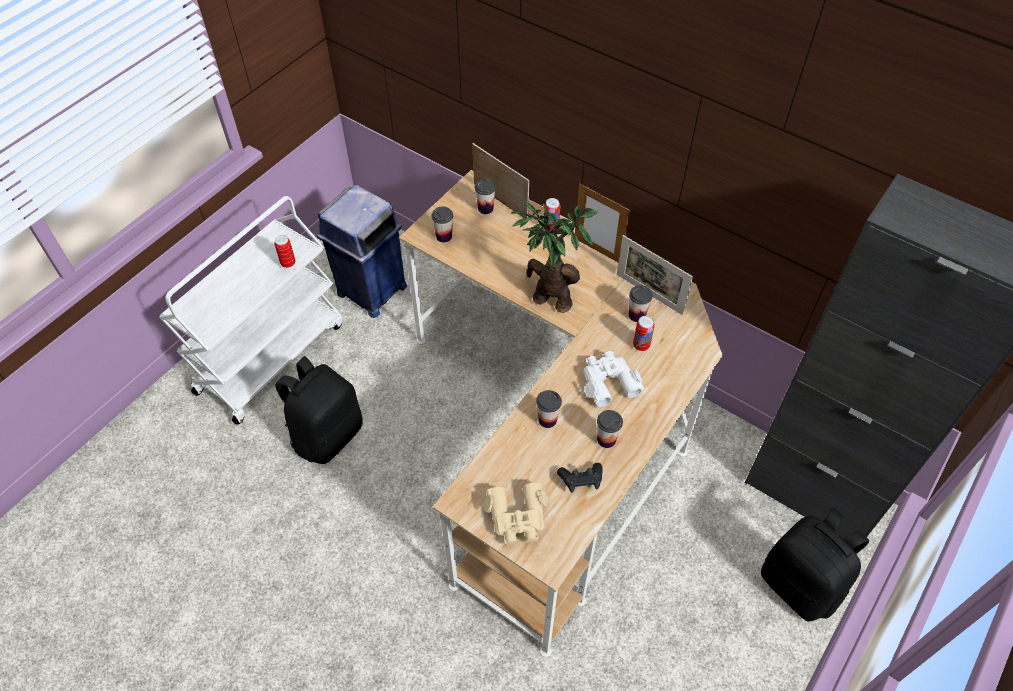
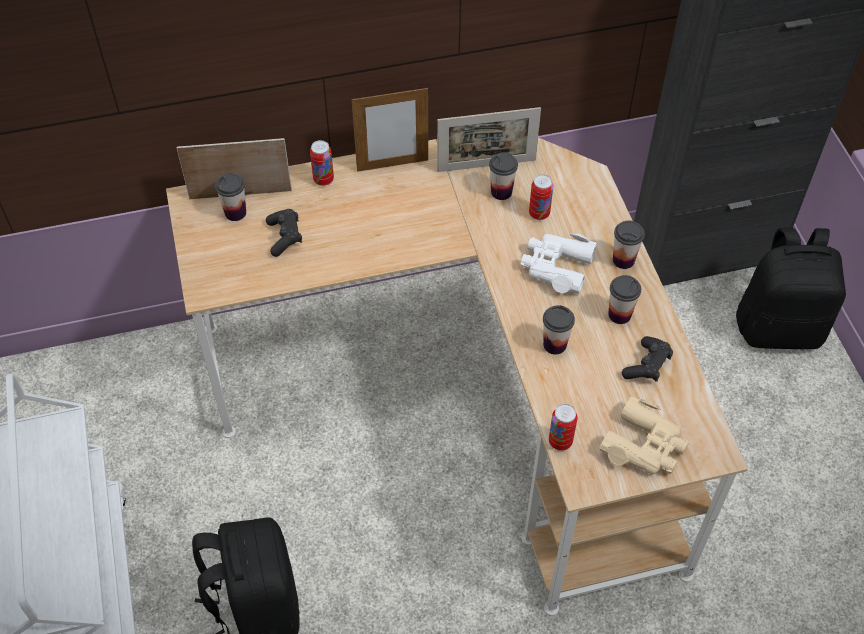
camera: 50 degrees left, 0 degrees up
(288, 263) = (67, 455): can -> can (560, 441)
(371, 291) = (109, 434): blue trash can -> none
(444, 236) = (232, 273): cup -> cup (623, 260)
(491, 240) = (285, 237): none -> black game controller
(548, 298) = (409, 242): potted plant -> none

